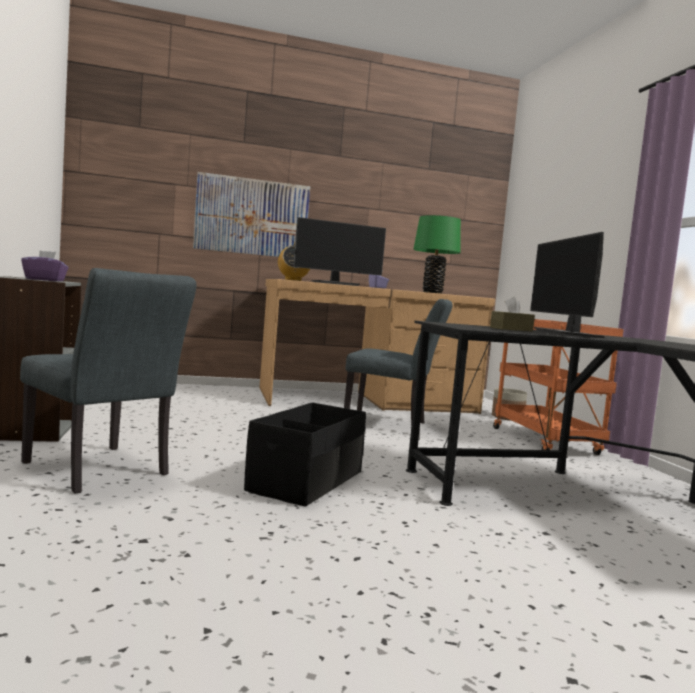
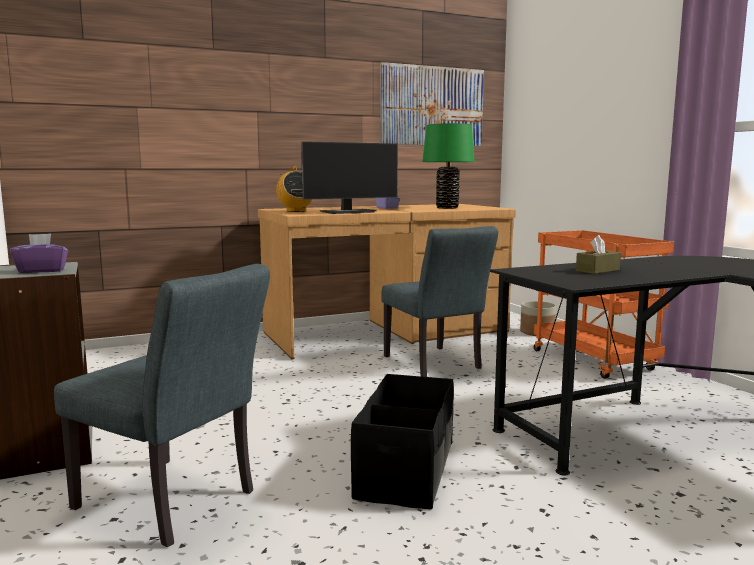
camera: 10 degrees left, 5 degrees up
(252, 217) = (233, 138): picture -> picture (432, 106)
(392, 425) = (435, 364): grey chair -> grey chair turned 60 degrees clockwise
(568, 334) = (654, 269): monitor -> none

